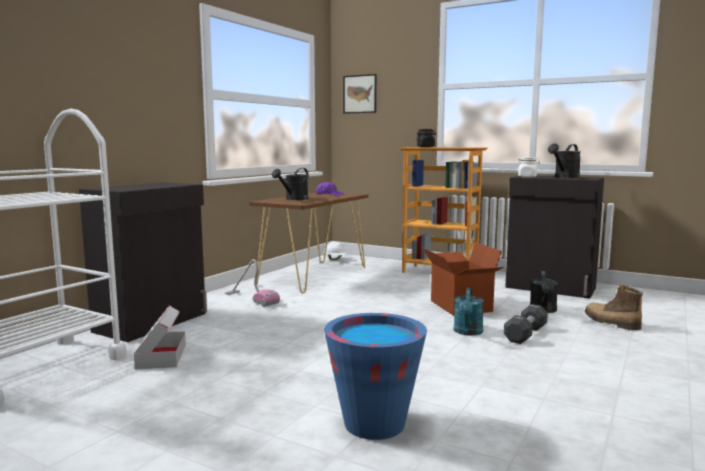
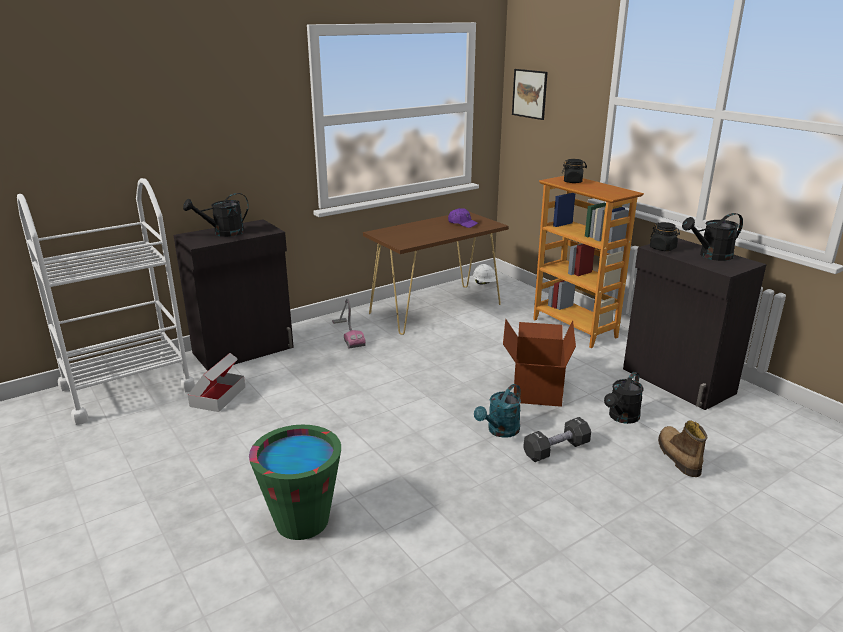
camera: 25 degrees right, 15 degrees up
(294, 199) = (412, 231): black watering can -> black watering can (223, 233)
(374, 424) = (302, 521): blue bucket -> green bucket
(527, 177) = (663, 248): white jar -> black jar

